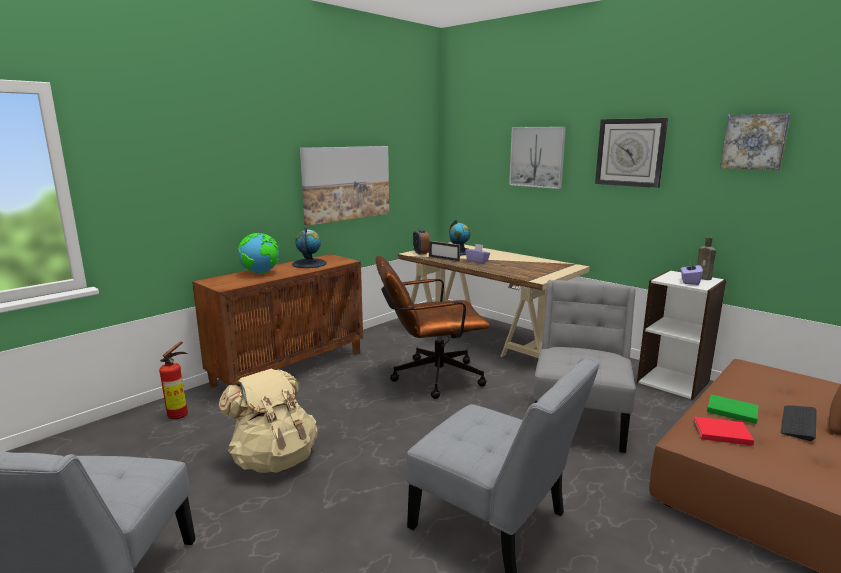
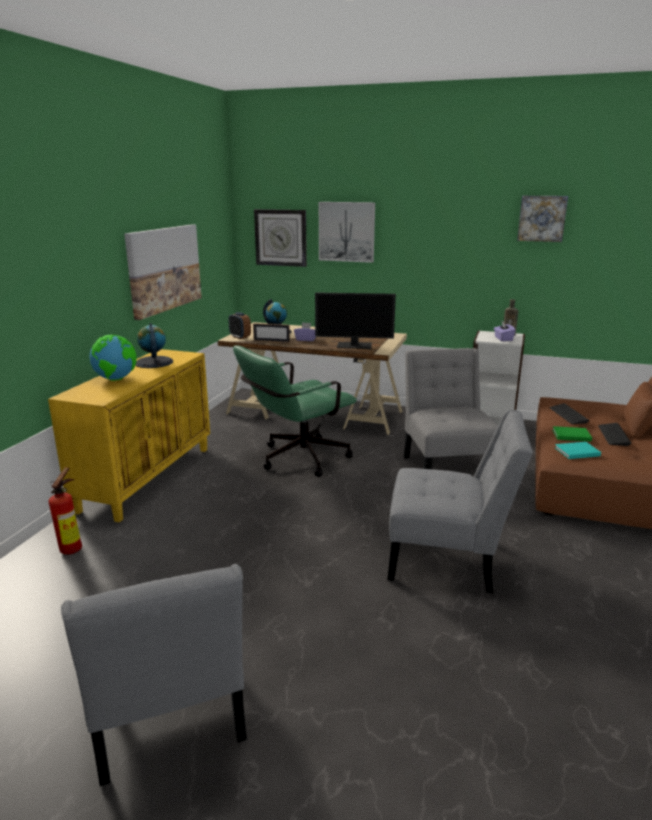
camera: 25 degrees left, 5 degrees up
(274, 459) = (220, 561): beige backpack -> none
(290, 367) = (147, 478): brown cabinet -> yellow cabinet
(429, 377) = (296, 459): brown office chair -> green office chair
(518, 271) = (355, 345): none -> monitor
(630, 152) = (438, 227): wall clock -> wall clock (281, 237)
(720, 432) = (575, 452): red book -> turquoise book
(750, 385) = (568, 415): none -> keyboard

